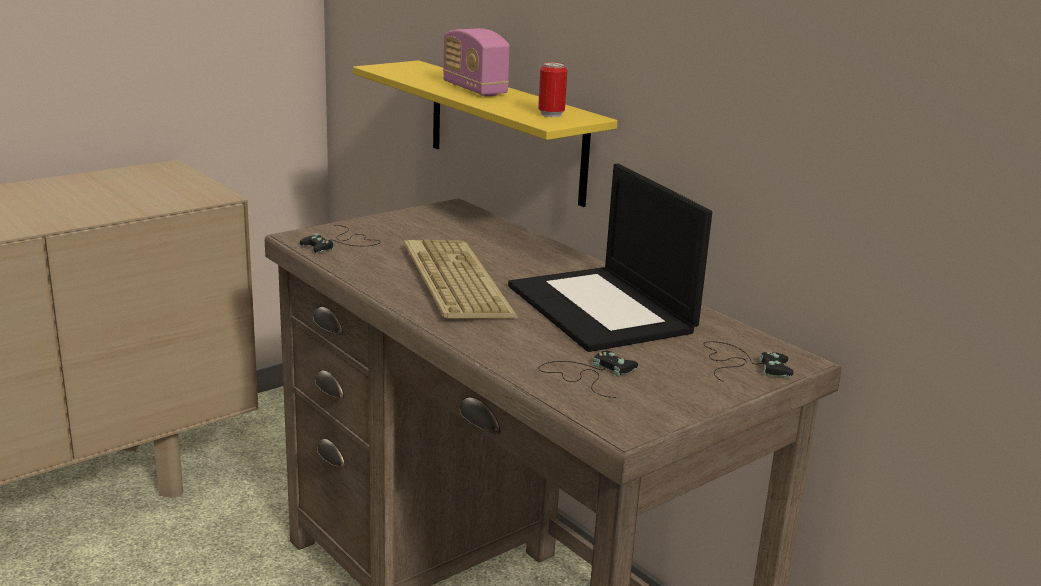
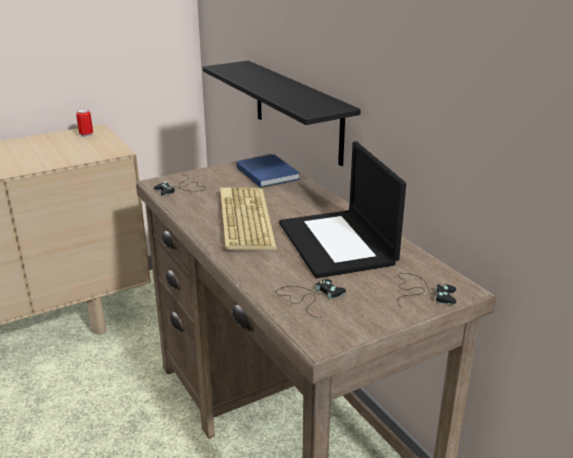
camera: 10 degrees right, 5 degrees up
(464, 222) = (267, 173): none -> blue book
(474, 89) = (273, 84): radio -> none
(506, 131) = (297, 111): yellow shelf -> black shelf
(551, 114) = (315, 105): can -> can (86, 135)

